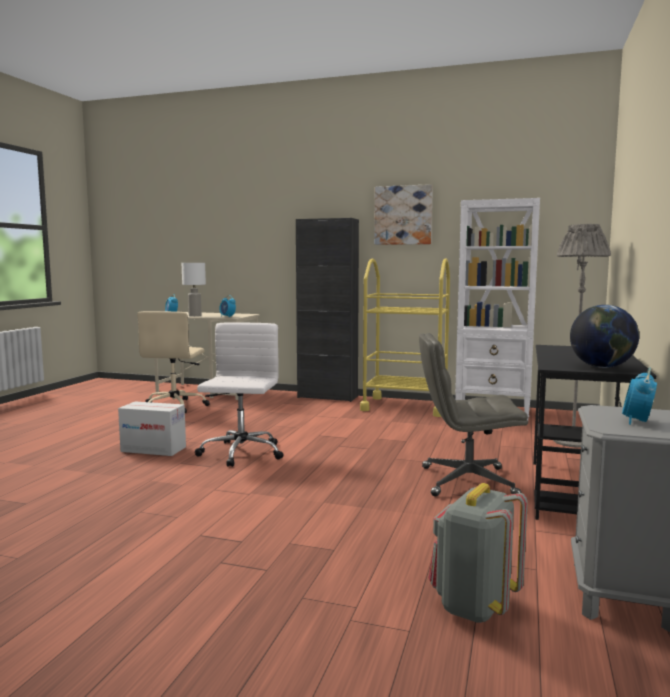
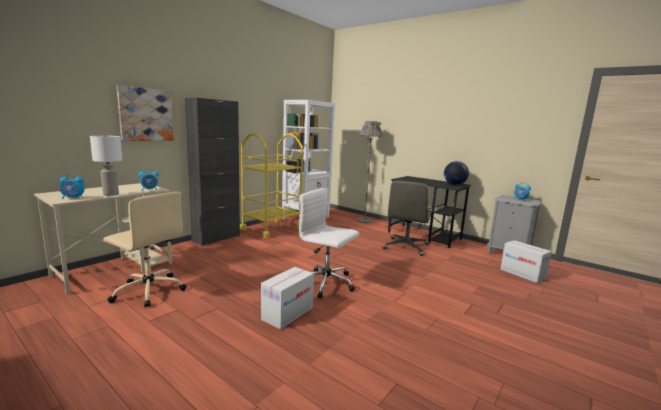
camera: 70 degrees left, 5 degrees up
(403, 215) = (250, 101): picture -> picture (146, 114)
(474, 606) = (522, 274): grey backpack -> cardboard box

